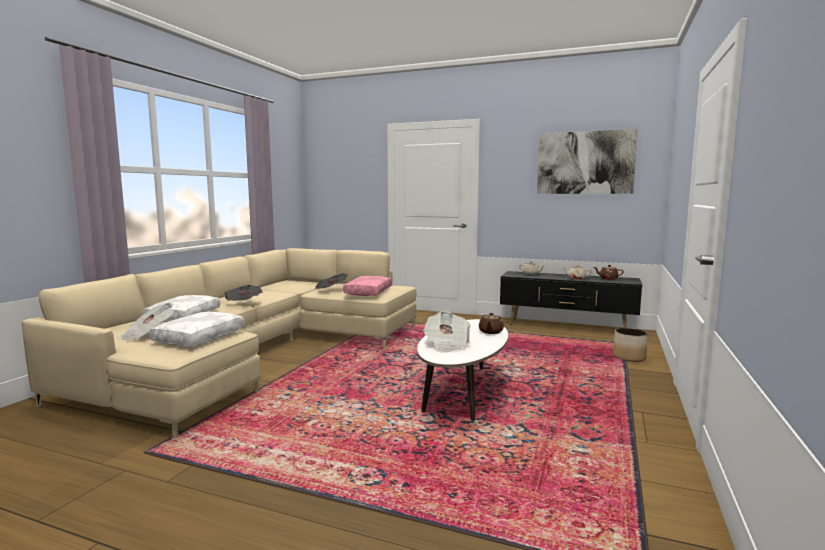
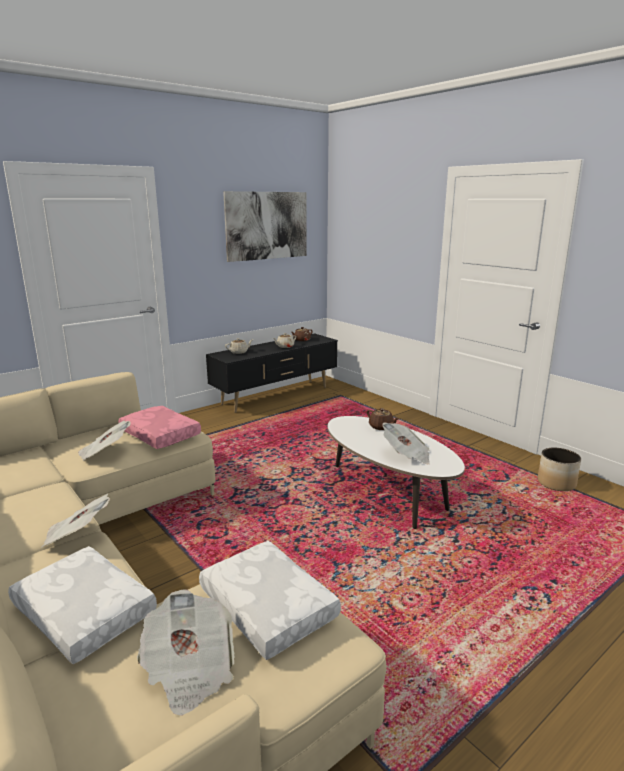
camera: 60 degrees left, 10 degrees up
(629, 357) = (371, 406): planter -> planter (556, 483)

